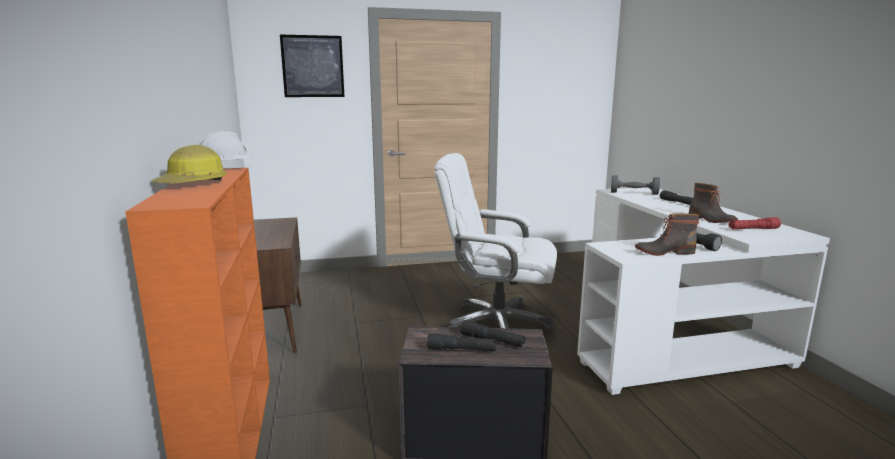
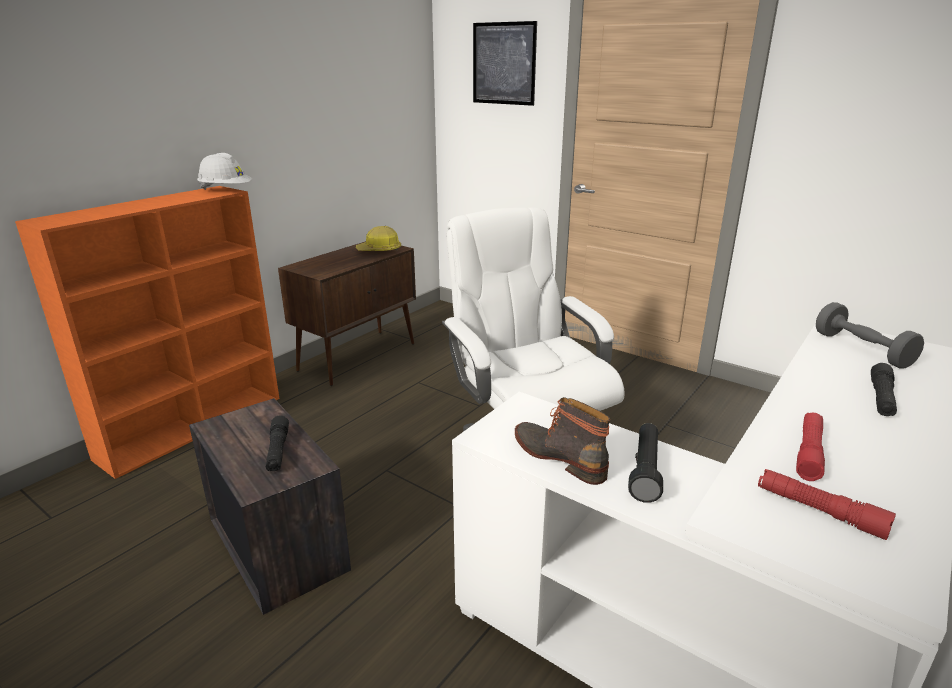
camera: 50 degrees right, 10 degrees up
(193, 184) = (140, 203): hard hat -> hard hat (379, 250)
(461, 350) = (241, 442): black flashlight -> none
(710, 219) = (809, 452): boot -> red flashlight

